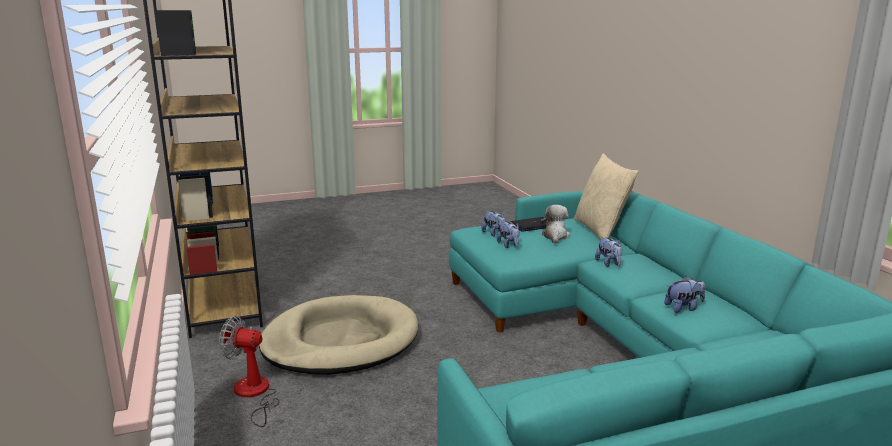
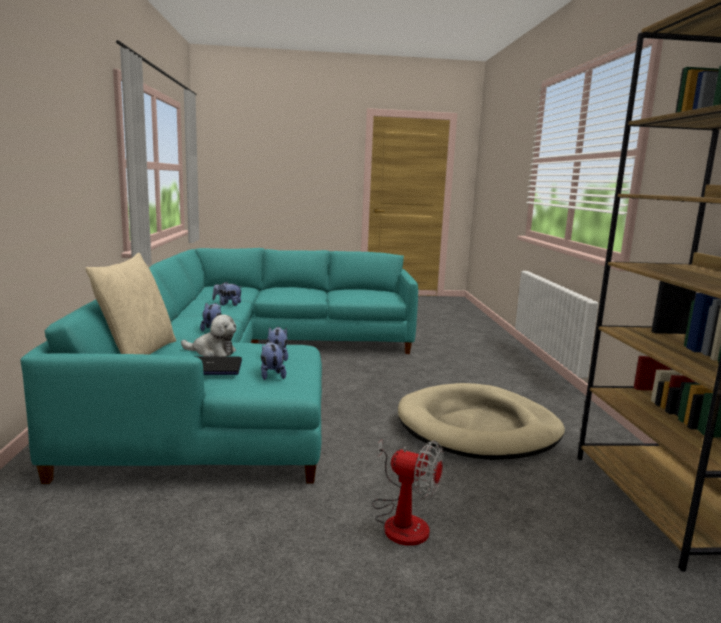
camera: 165 degrees left, 5 degrees down
(254, 394) = (540, 401): fan -> fan (401, 520)
(555, 236) = (212, 352): plush toy -> plush toy turned 105 degrees counterclockwise

